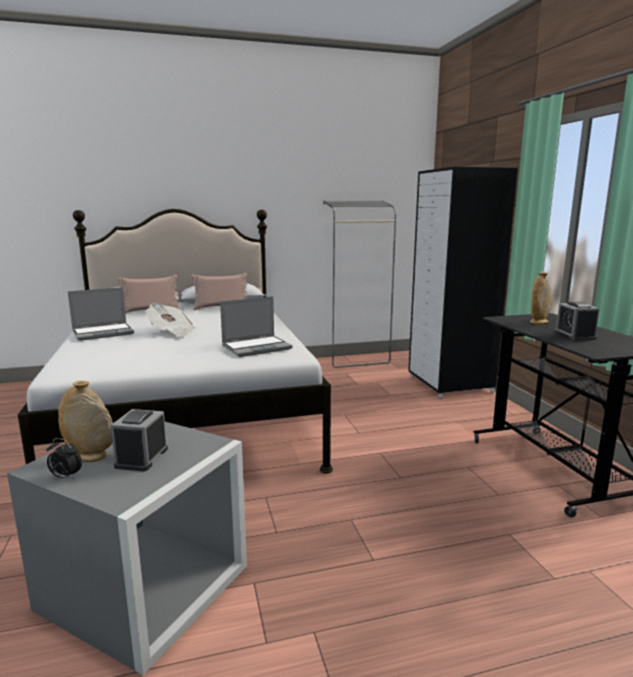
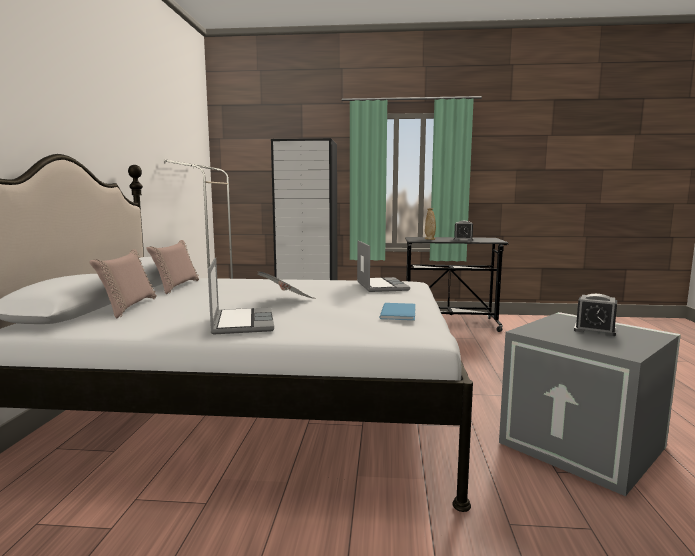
camera: 70 degrees left, 5 degrees down
(65, 477) = (636, 346): alarm clock -> none
(90, 457) = (599, 341): beige vase -> none
(127, 360) = (400, 312): none -> blue book

